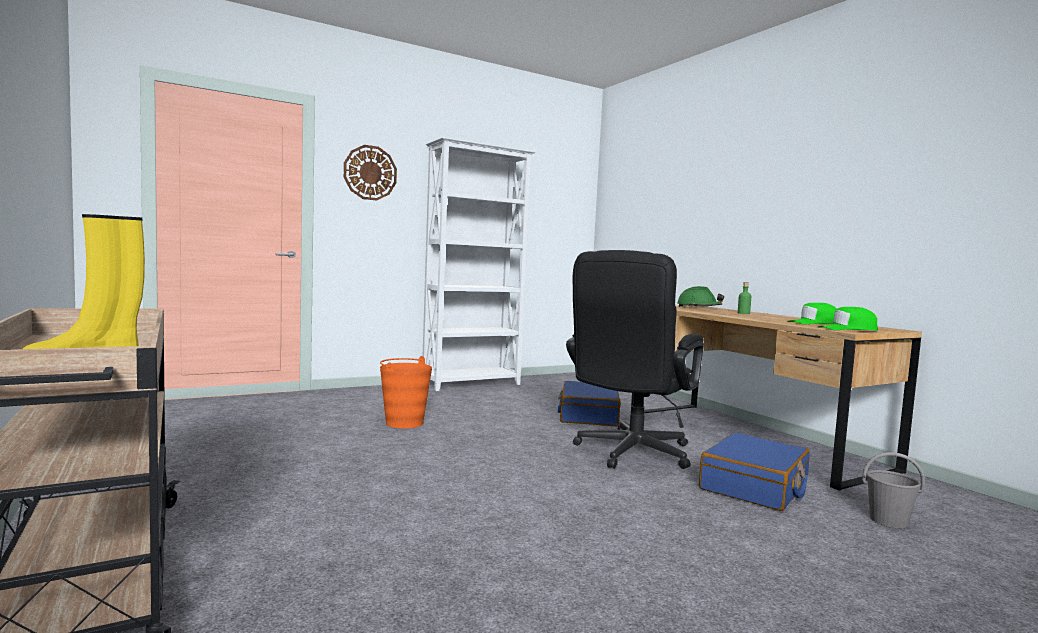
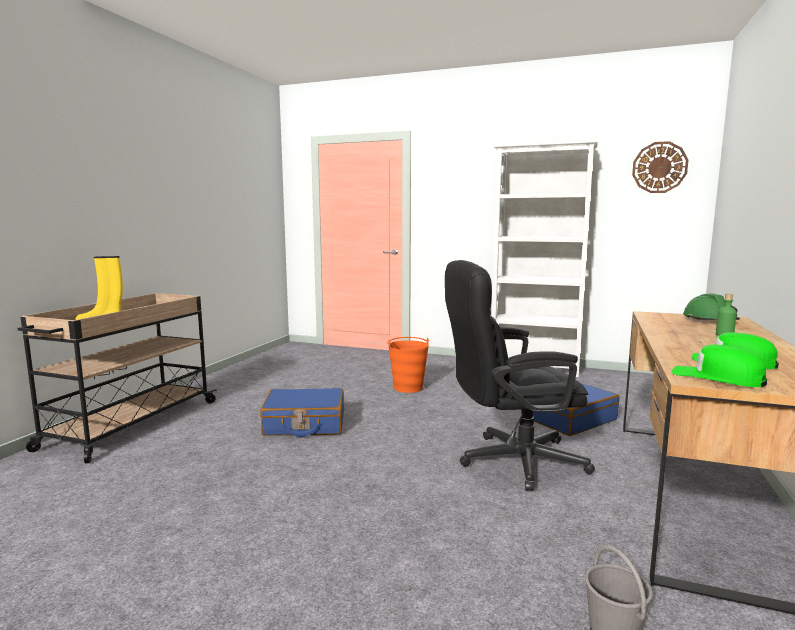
camera: 50 degrees right, 5 degrees up
(370, 173) = (452, 184): wall clock -> wall clock (659, 167)
(755, 486) = (553, 534): blue suitcase -> blue suitcase (304, 424)

